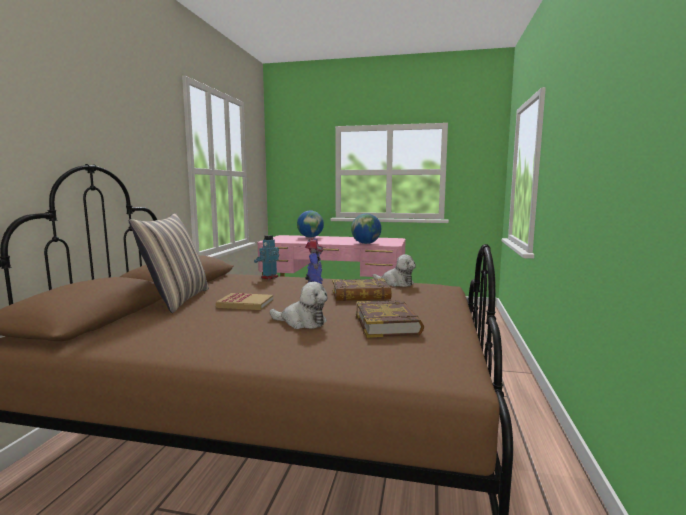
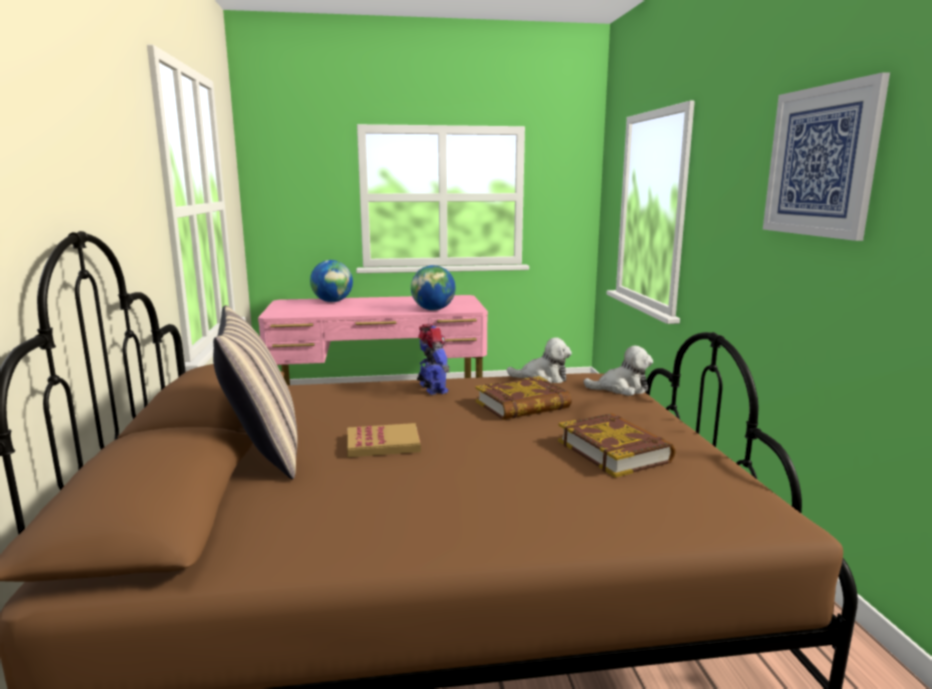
camera: 20 degrees left, 5 degrees up
(269, 277) = (352, 386): toy robot -> none
(302, 322) = (504, 465): plush toy -> plush toy (621, 389)
(596, 112) = (820, 162): none -> picture

